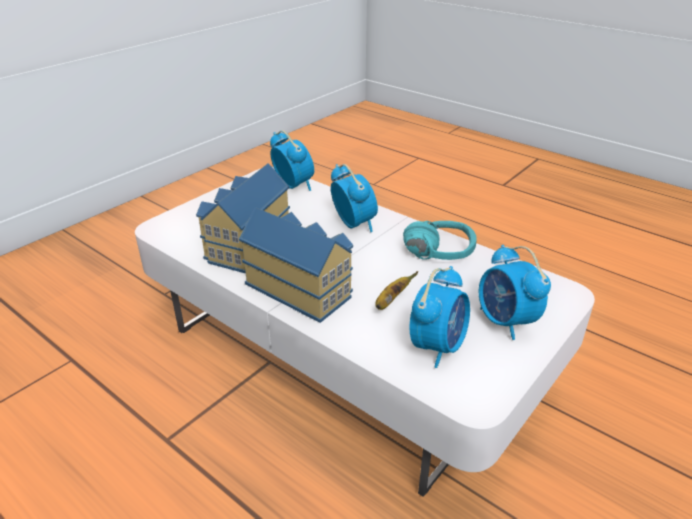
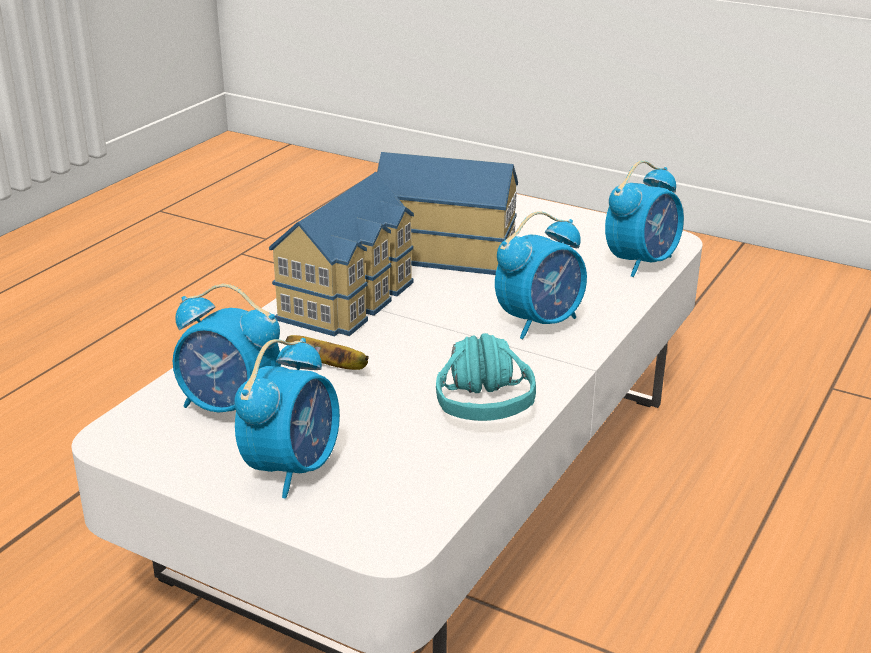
camera: 80 degrees right, 5 degrees down
(505, 322) = (293, 468): alarm clock -> alarm clock turned 150 degrees clockwise

